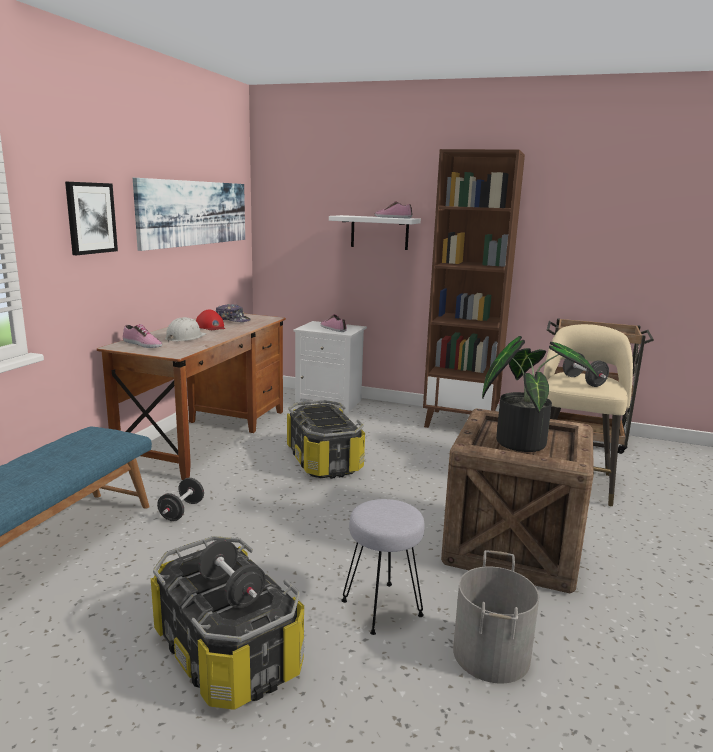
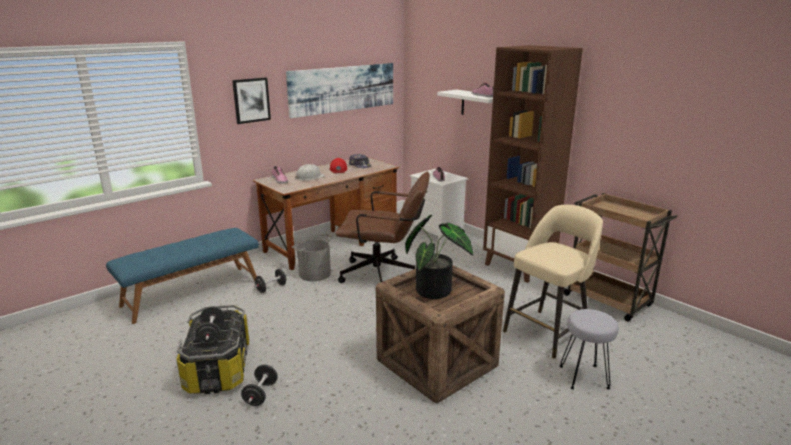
camera: 30 degrees right, 5 degrees up
(324, 460) = (384, 275): storage box -> brown office chair
(383, 608) = (314, 373): grey stool -> grey stool (584, 377)
(490, 654) = (341, 417): grey bucket -> grey bucket (314, 273)
(583, 381) = (550, 253): black dumbbell -> black dumbbell (260, 394)

